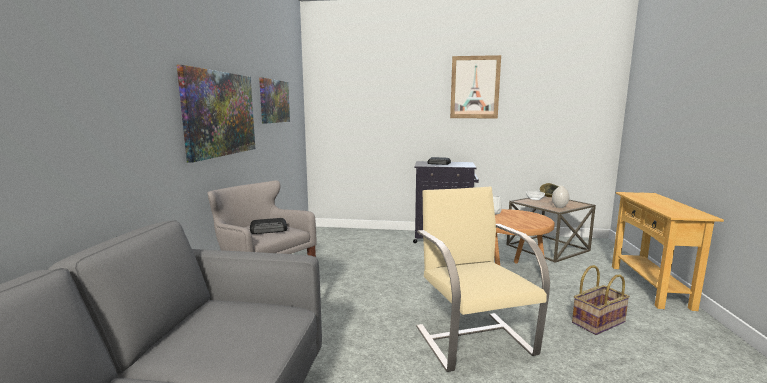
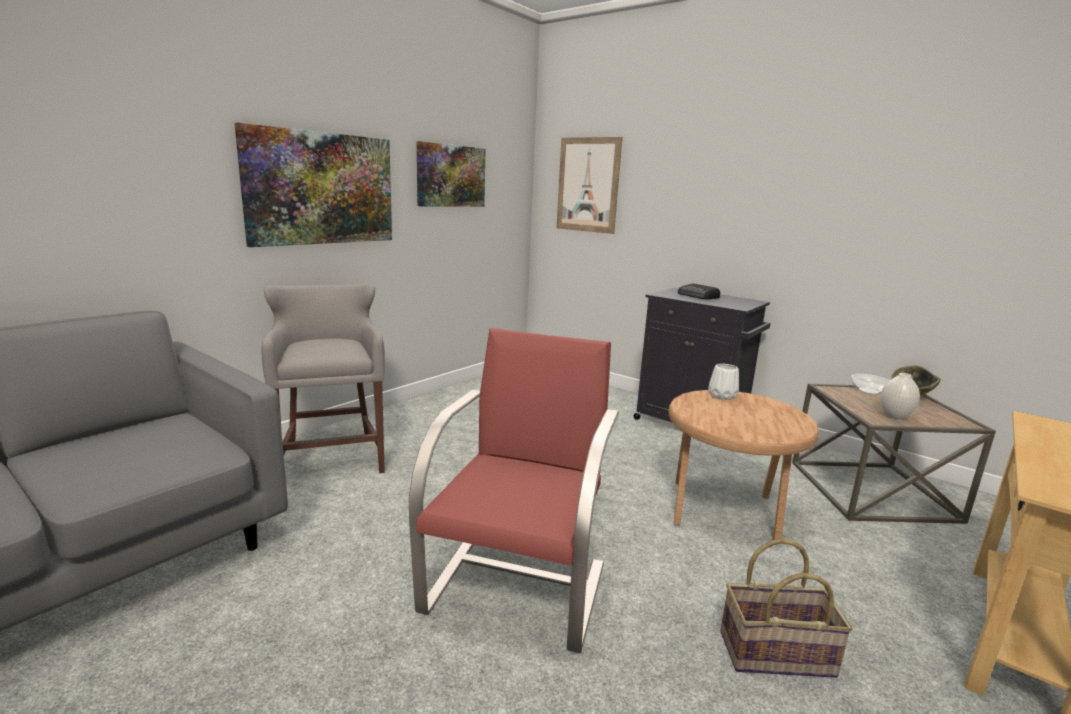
camera: 30 degrees right, 5 degrees up
(269, 230) = (328, 348): radio -> none
(473, 339) = (517, 585): beige armchair -> red armchair
(475, 87) = (793, 163): picture -> picture (588, 185)

